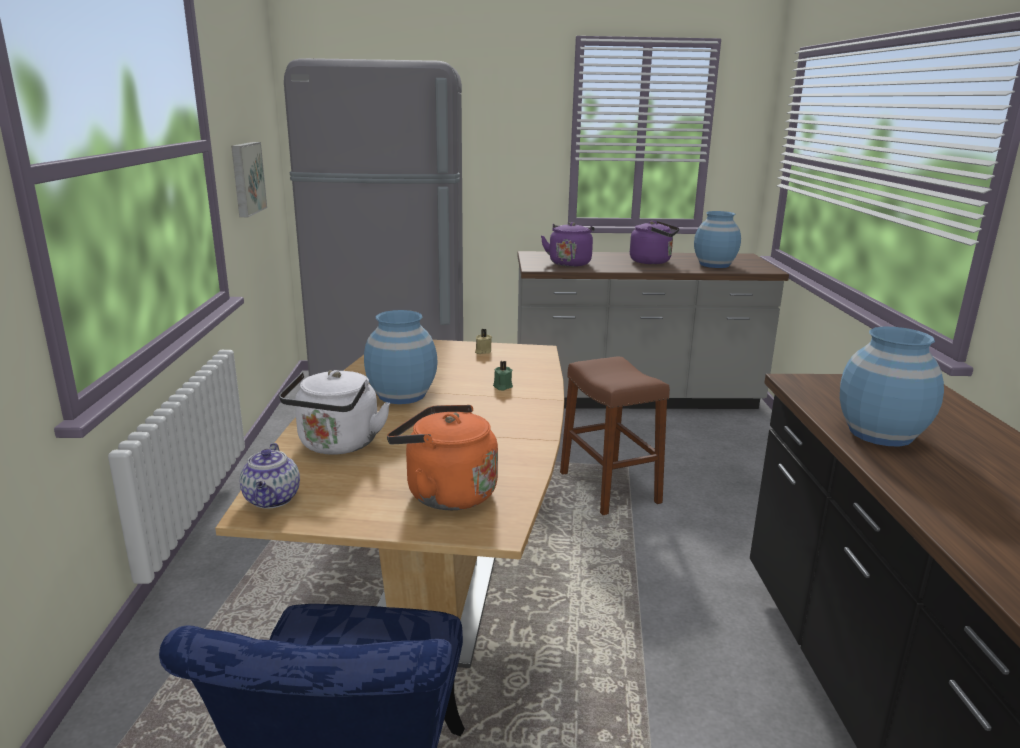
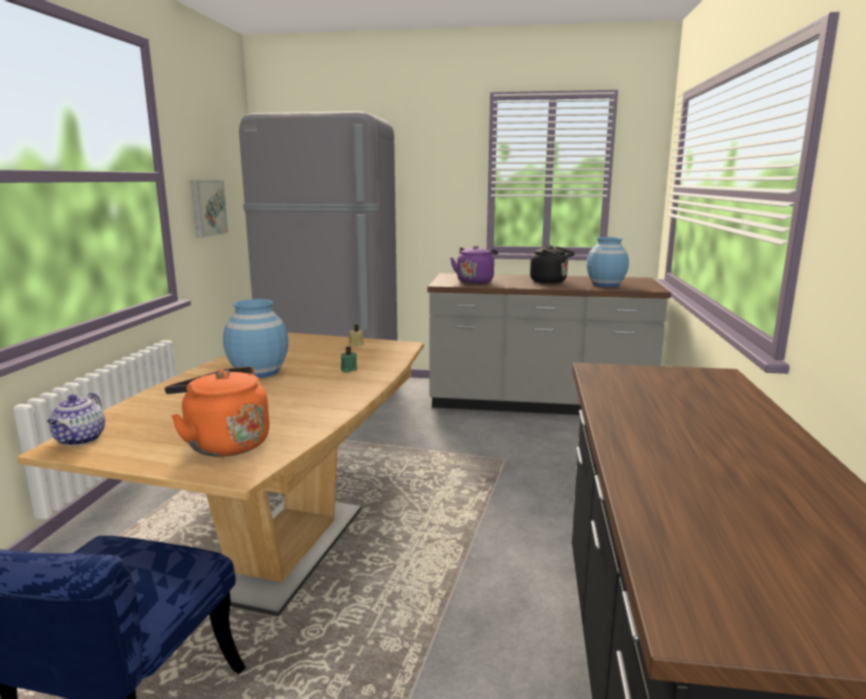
camera: 10 degrees right, 5 degrees down
(337, 445) = (170, 404): white kettle -> none
(609, 487) = (479, 476): brown stool -> none
(653, 262) = (551, 281): purple kettle -> black kettle
(881, 434) = (641, 412): blue vase -> none

